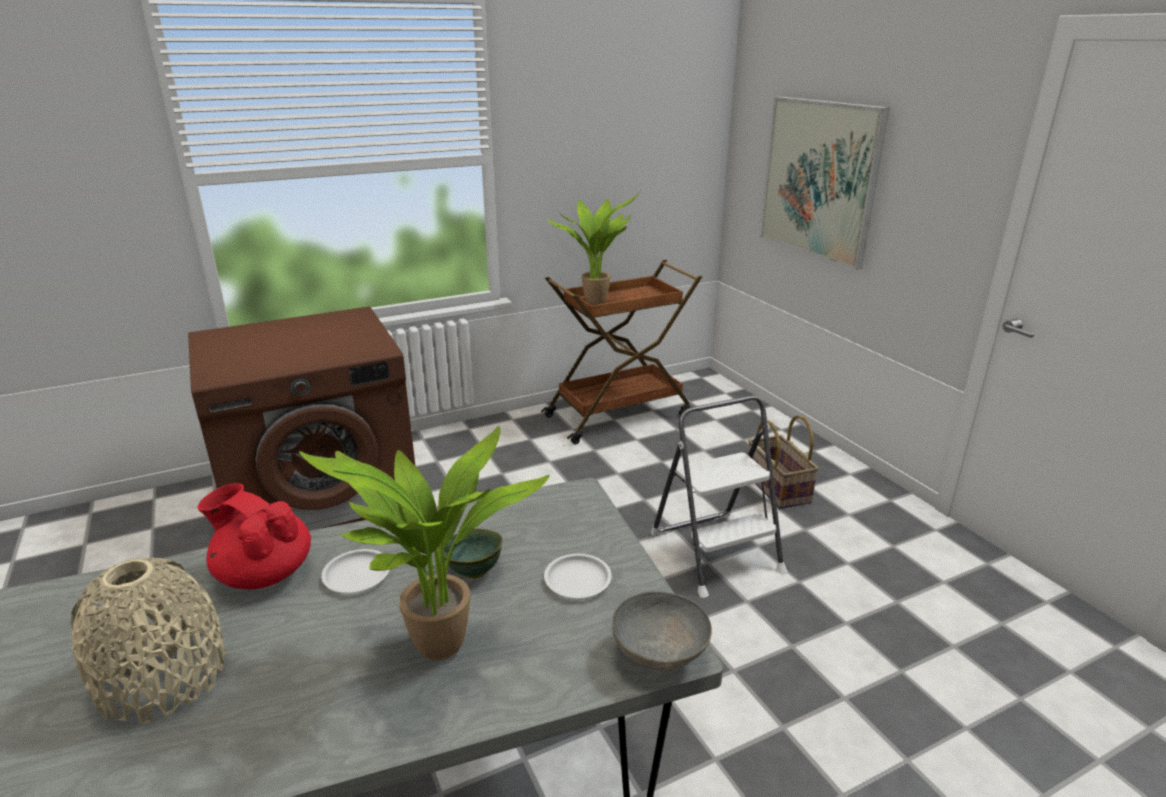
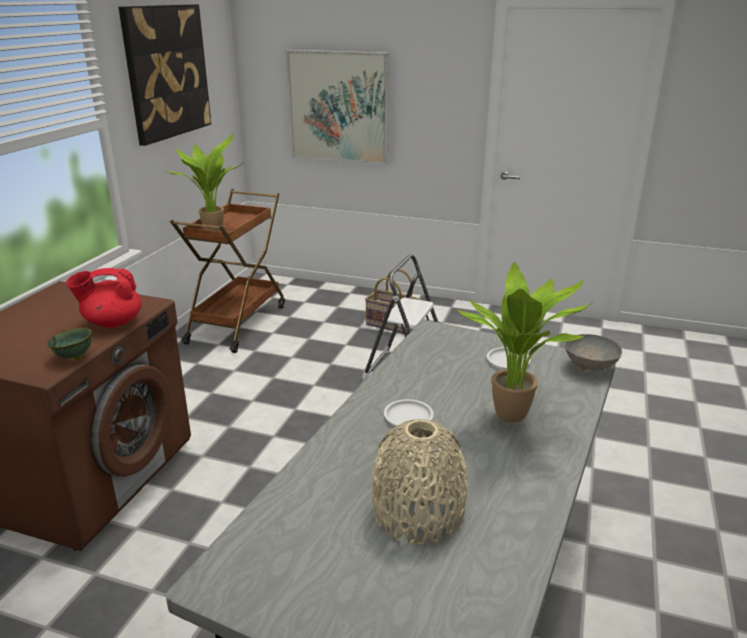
camera: 45 degrees left, 0 degrees up
(264, 573) = (356, 446): red teapot -> red teapot (112, 323)
(473, 572) = (459, 383): green bowl -> green bowl (74, 357)
(600, 112) = (167, 72): none -> picture

